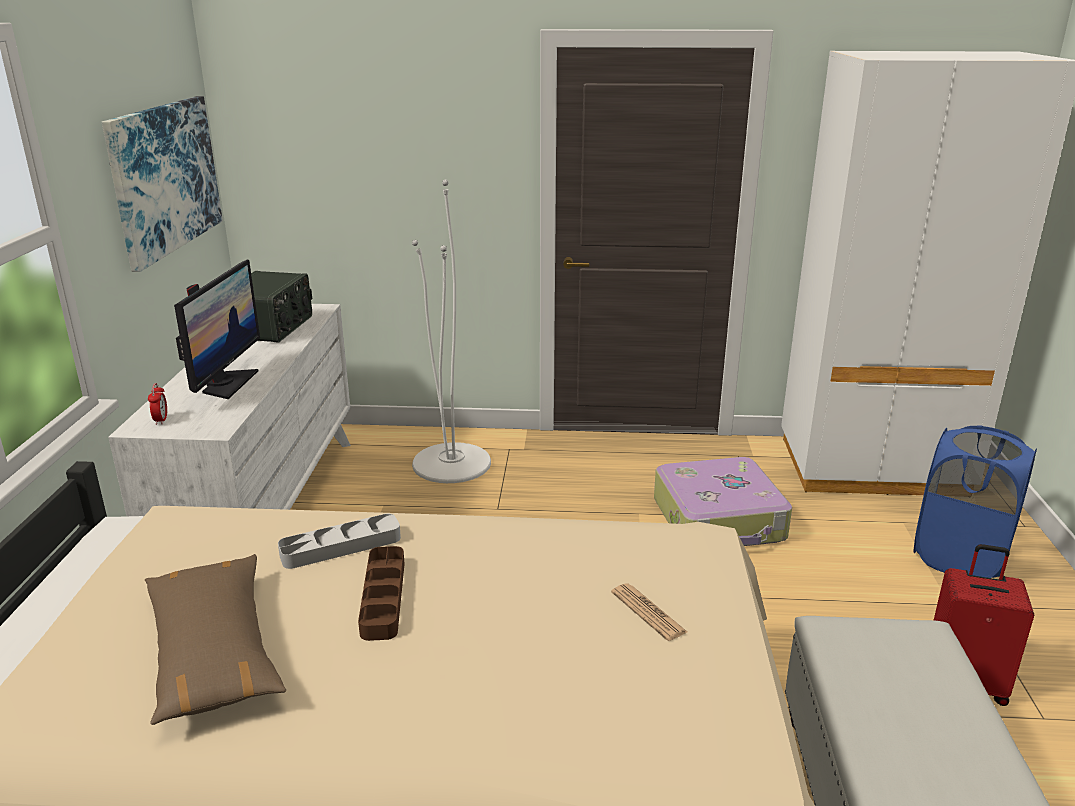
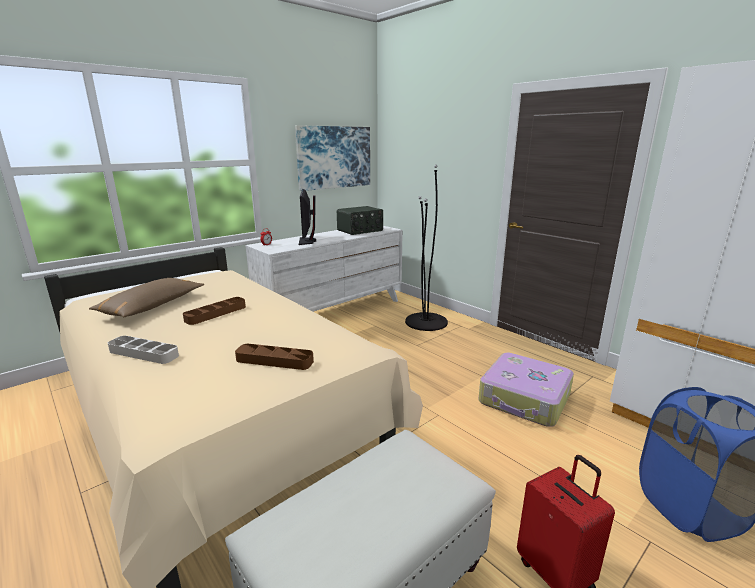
camera: 45 degrees right, 5 degrees down
(226, 383) = (307, 241): monitor -> monitor turned 120 degrees clockwise
(341, 546) = (241, 296): grey tray -> grey tray (144, 353)
(451, 463) = (426, 322): white floor lamp -> black floor lamp
(648, 612) = (274, 360): newspaper -> brown tray

